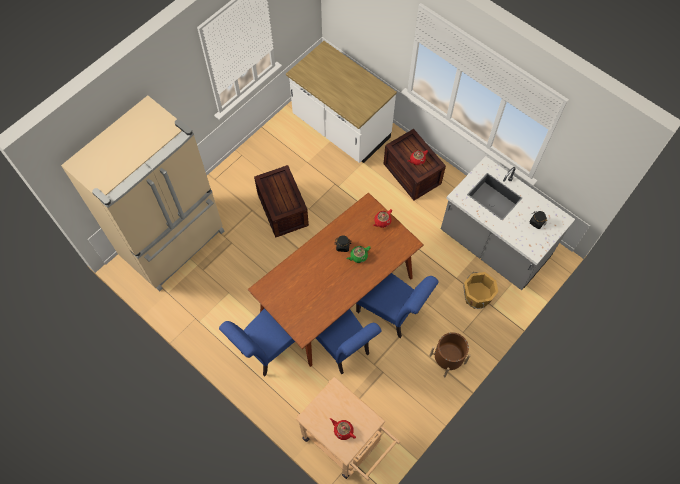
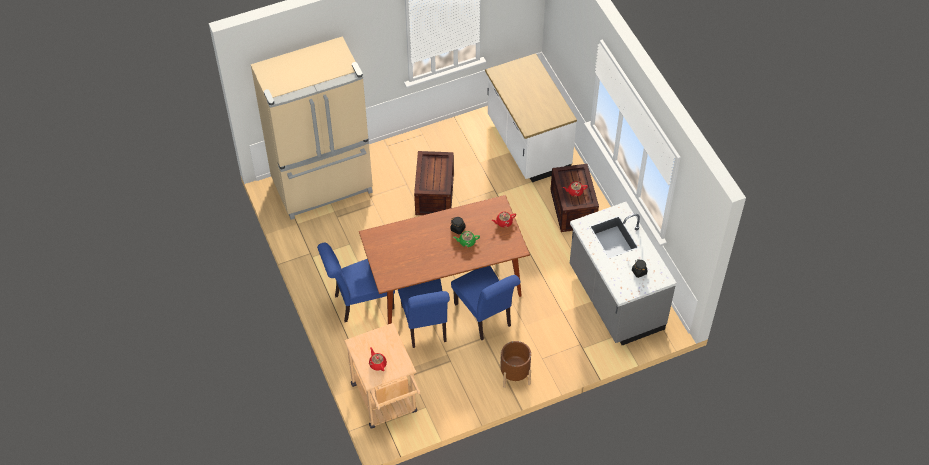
camera: 25 degrees right, 10 degrees down
(476, 297) = (571, 335): orange bucket -> none

